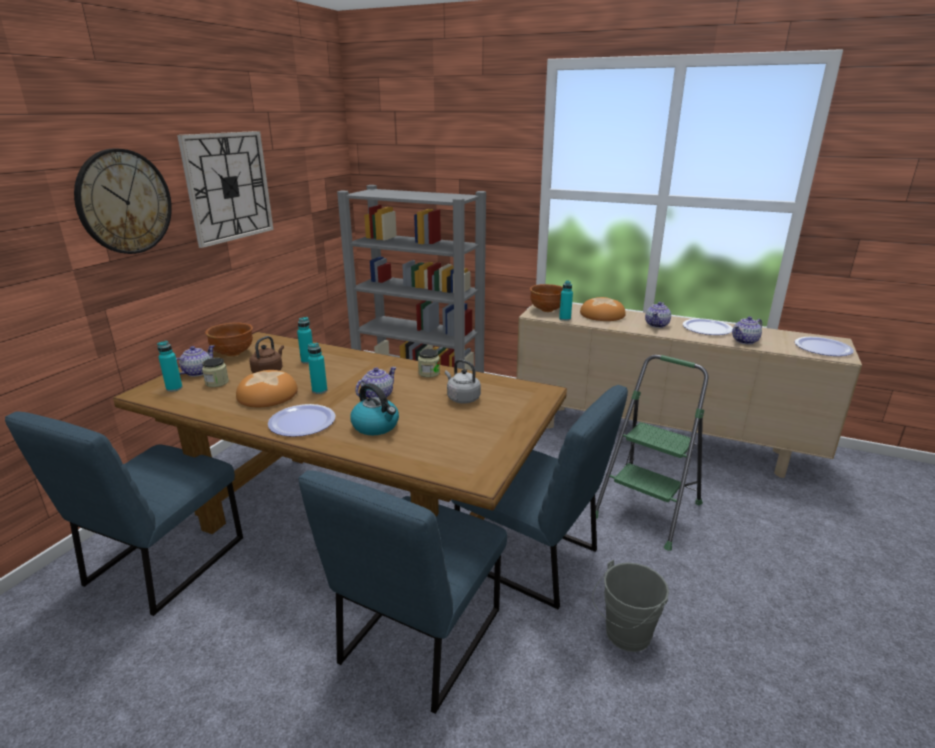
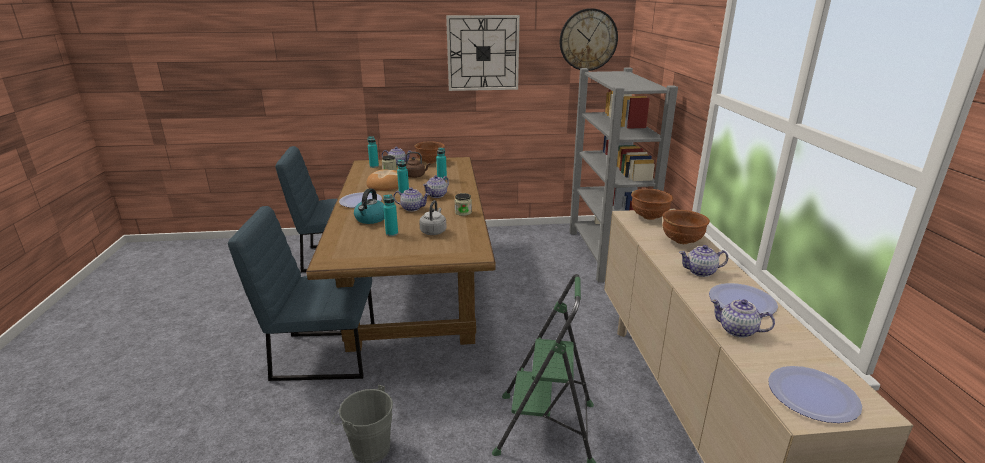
camera: 60 degrees right, 0 degrees up
(124, 202) = (399, 54): wall clock -> wall clock (588, 40)
(356, 374) = (437, 195): none -> teapot
(530, 558) = (425, 376): blue chair -> none
(565, 319) = (639, 228): turquoise bottle -> turquoise bottle (392, 233)
(602, 315) = (682, 241): bread -> brown bowl

